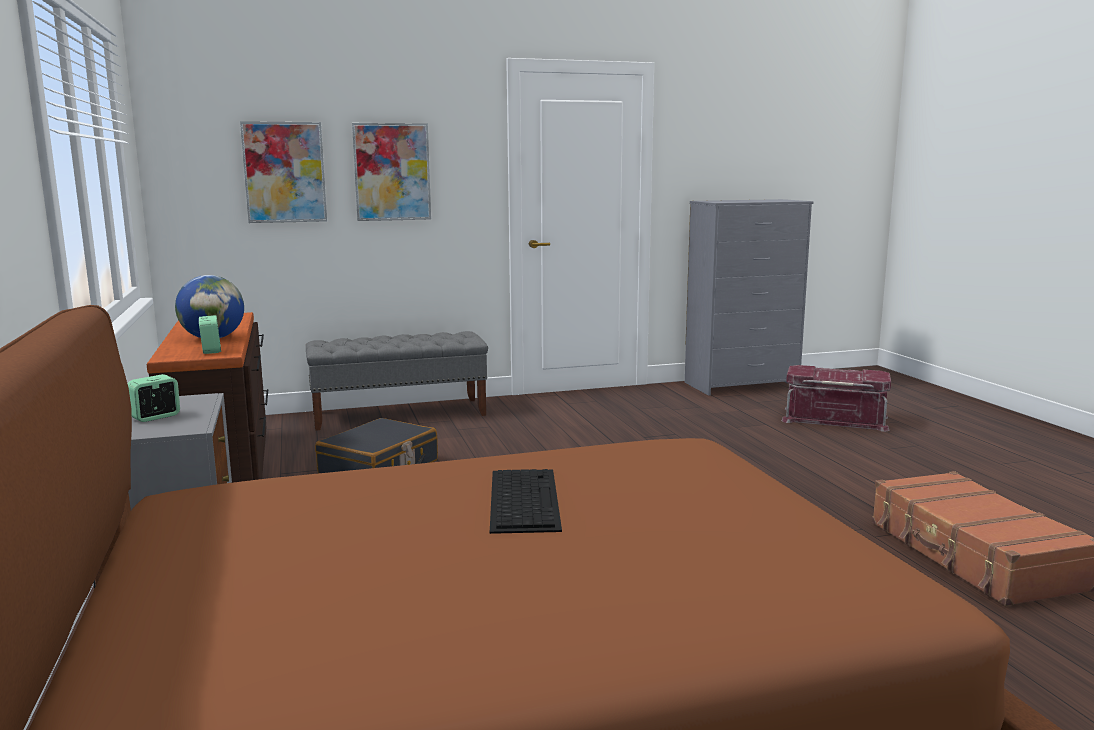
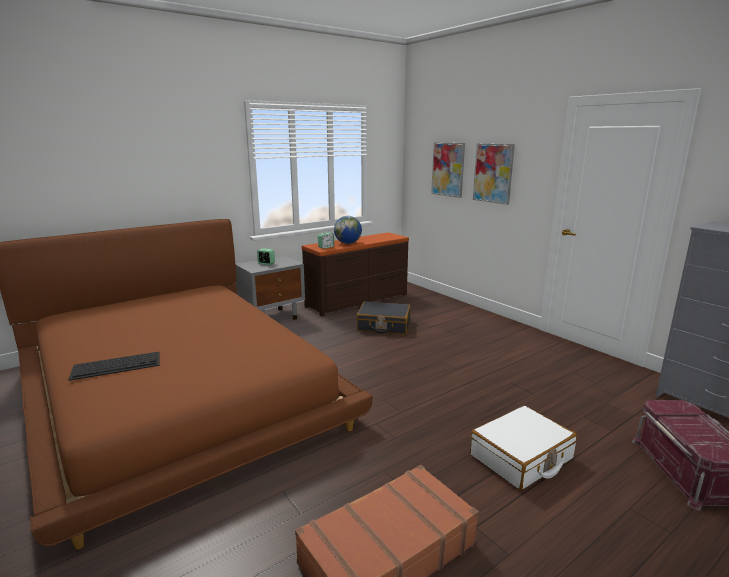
camera: 70 degrees right, 5 degrees up
(399, 414) = (464, 312): grey bench -> none
(523, 498) = (204, 329): keyboard -> keyboard (117, 365)
(806, 466) = (521, 457): none -> white suitcase

